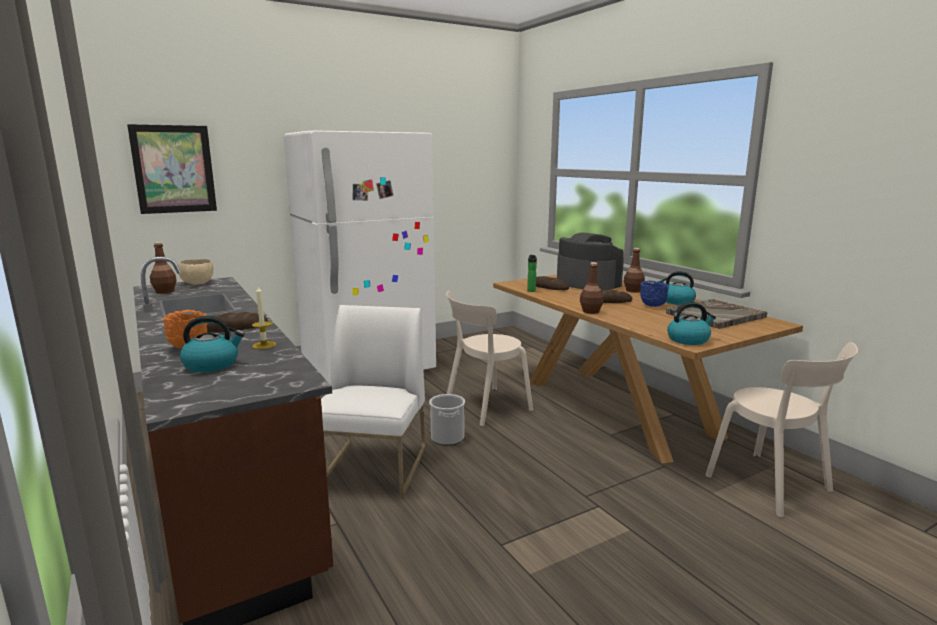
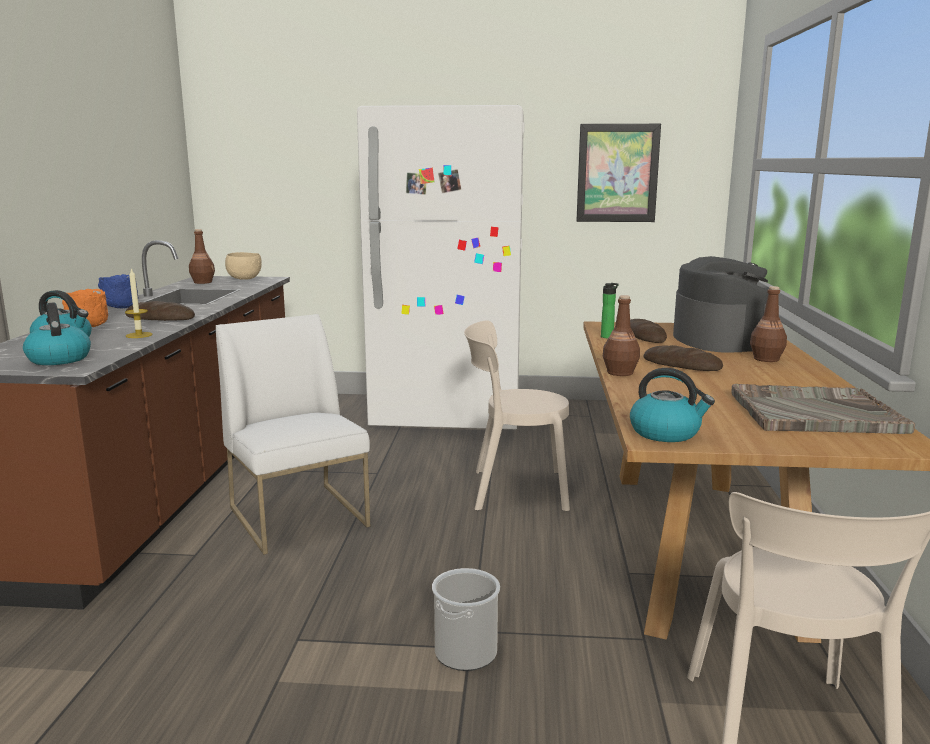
camera: 35 degrees right, 0 degrees up
(174, 169) = (266, 155): picture -> picture (617, 173)
(374, 468) = (300, 517): white chair -> white chair turned 75 degrees counterclockwise
(447, 438) = (417, 510): bucket -> bucket (466, 652)
(652, 306) = (737, 382): blue bowl -> blue bowl (121, 308)
(676, 301) = (800, 384): kettle -> kettle (58, 359)

